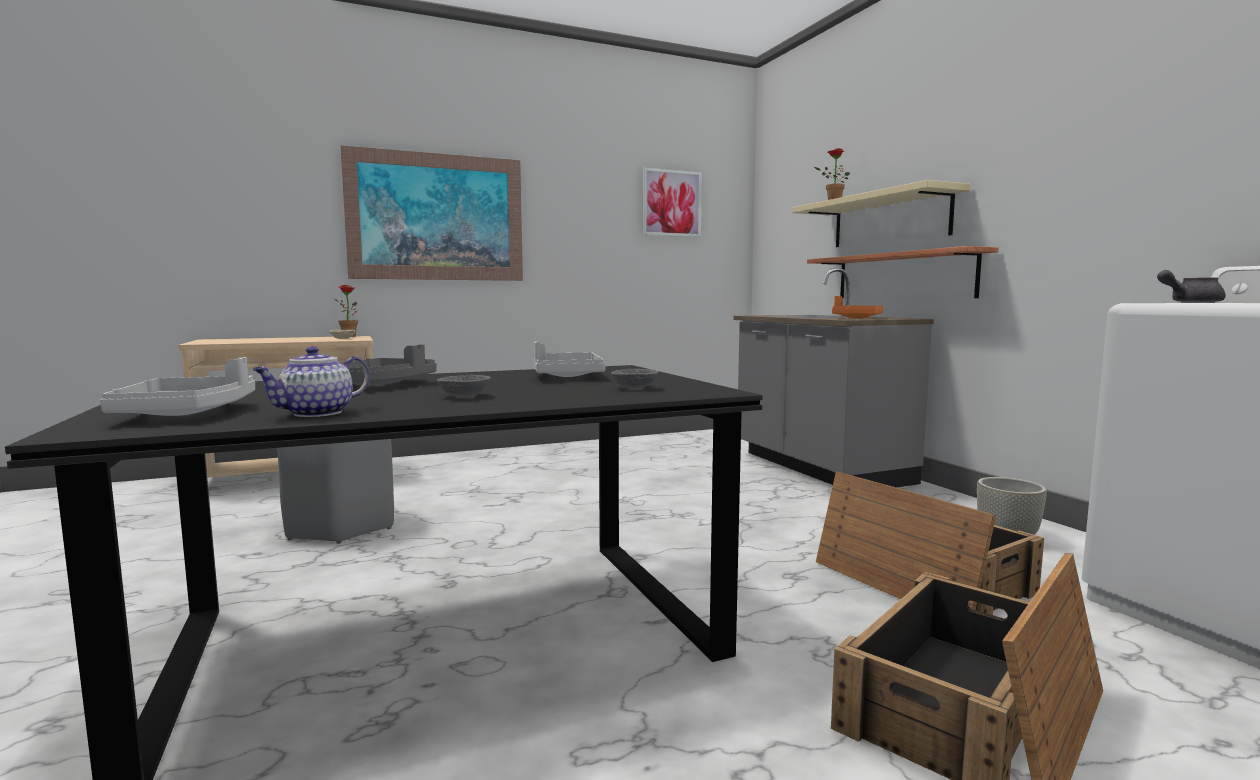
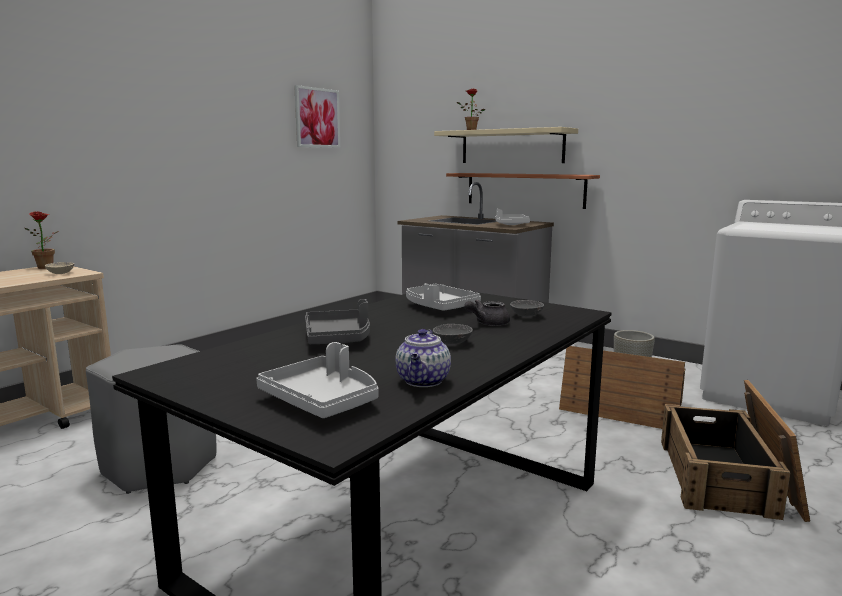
camera: 30 degrees left, 5 degrees up
(437, 217) = (118, 133): picture -> none
(857, 318) = (510, 225): orange tray -> grey tray
(1189, 302) = (750, 226): grey teapot -> grey teapot (487, 323)

